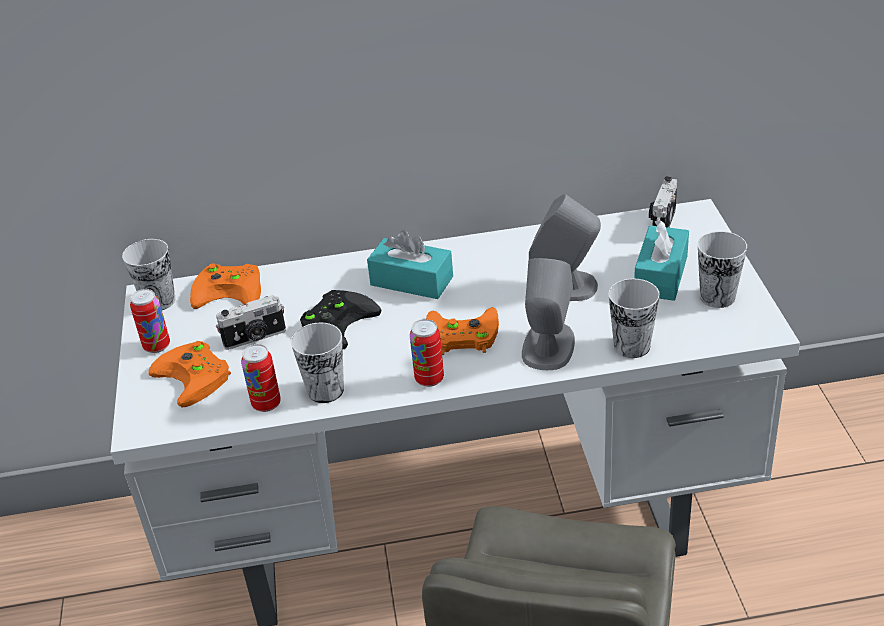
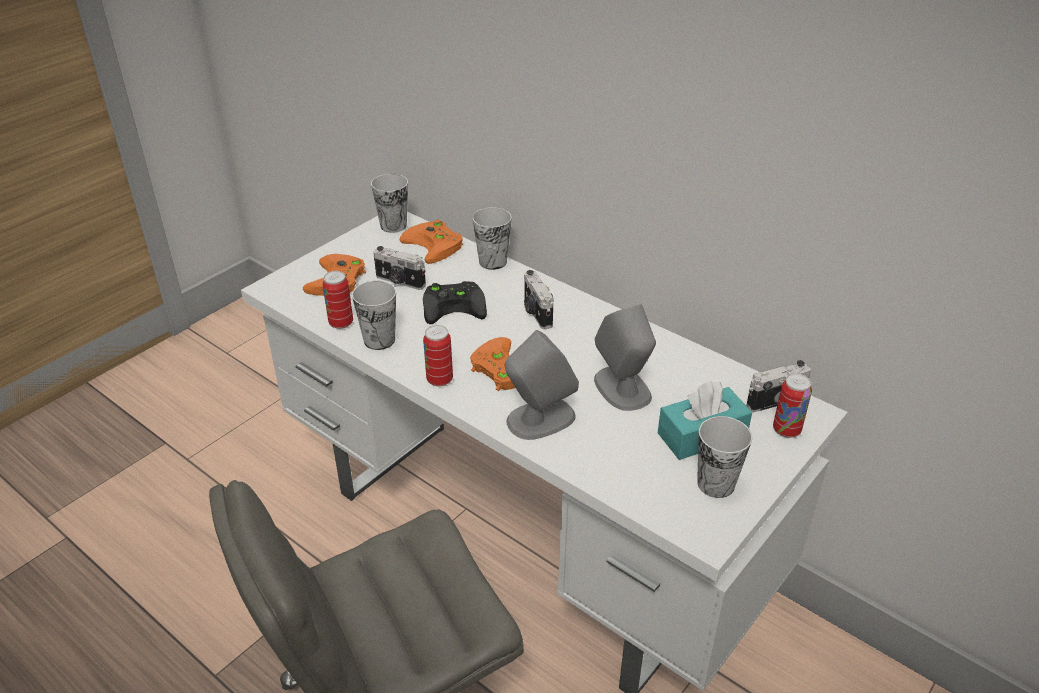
camera: 45 degrees right, 0 degrees up
(157, 346) = (351, 250): can -> can (786, 430)
(411, 281) = (536, 313): turquoise tissue box -> camera
(632, 346) = (592, 465): cup -> cup (493, 262)

